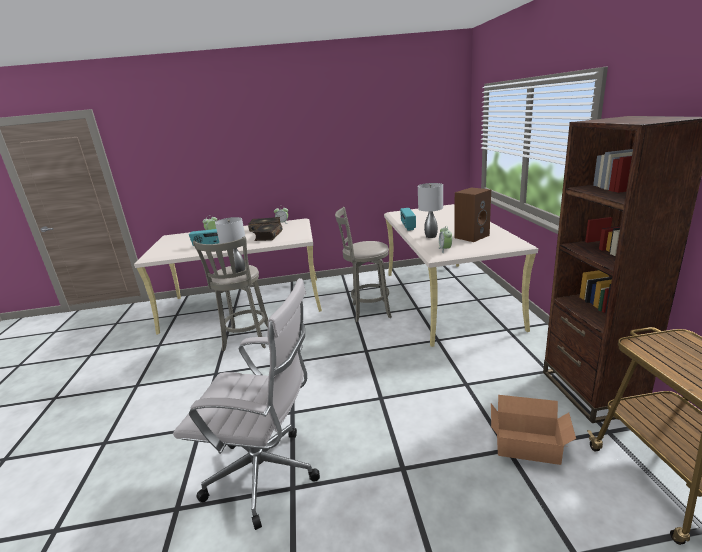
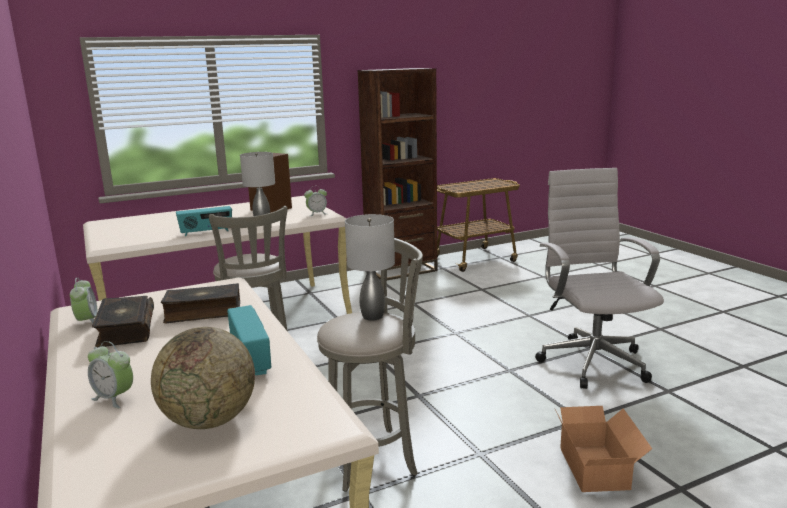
camera: 110 degrees left, 5 degrees down
(179, 243) = (209, 420): none -> globe
(529, 448) = (475, 284): cardboard box -> cardboard box (596, 467)

